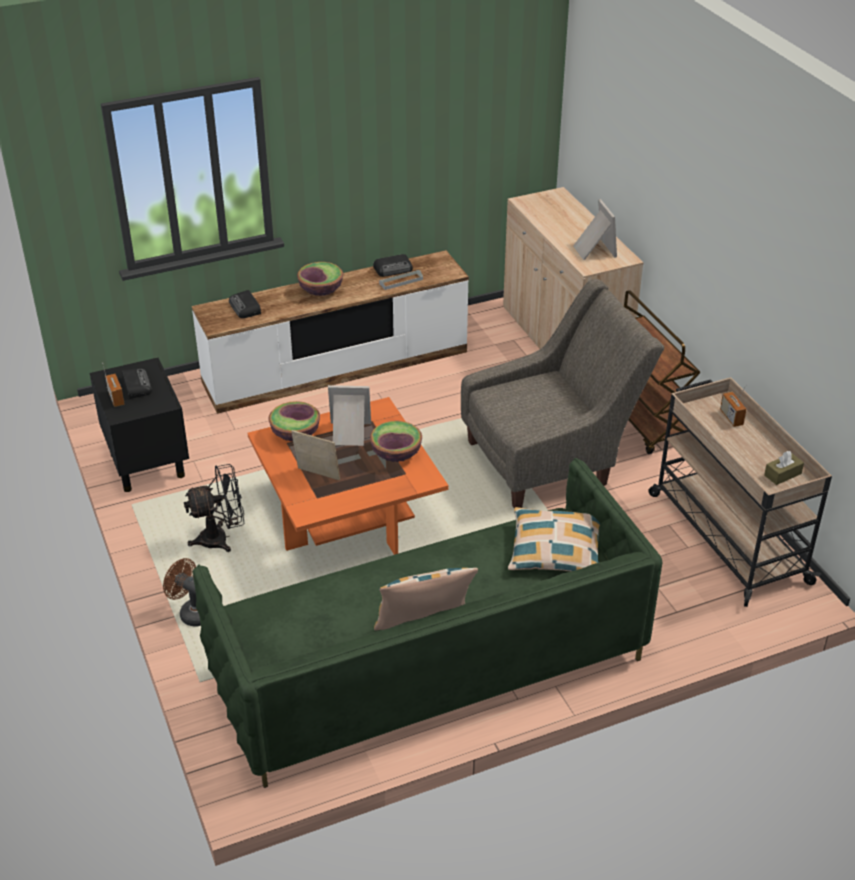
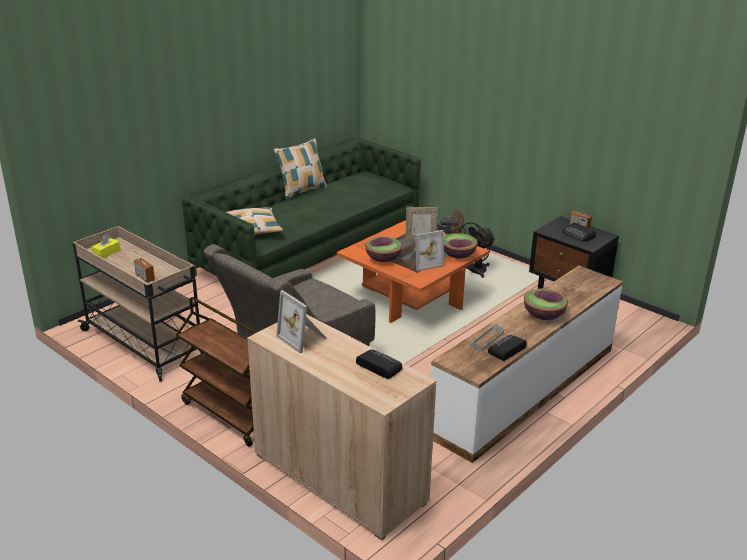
camera: 155 degrees right, 10 degrees down
(245, 308) = (581, 288): radio -> radio (378, 366)
(782, 474) = (106, 253): brown tissue box -> yellow tissue box

